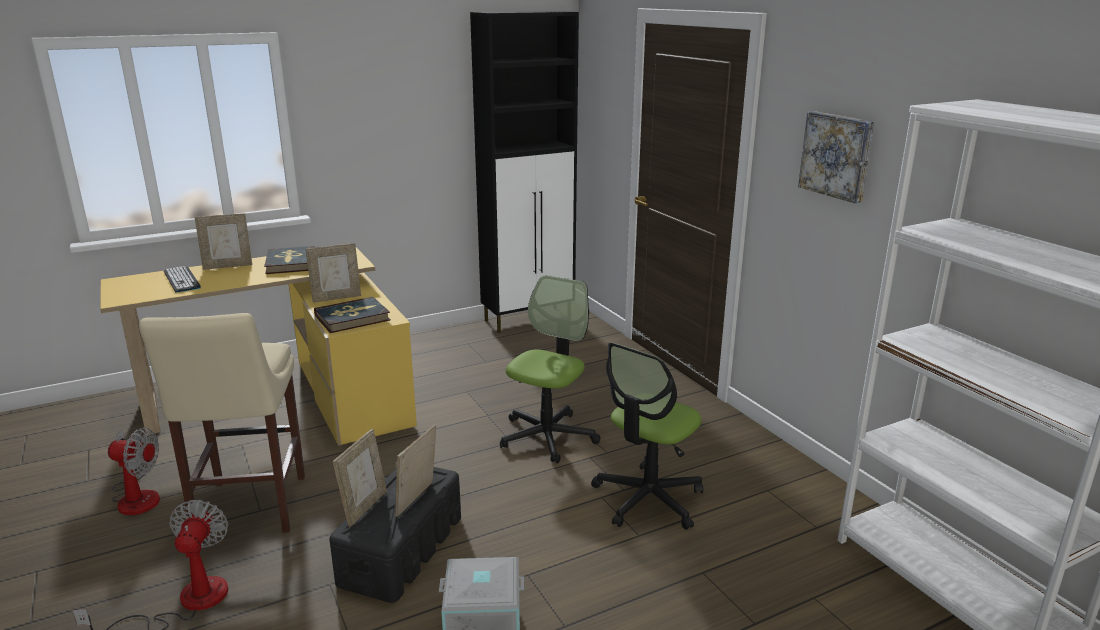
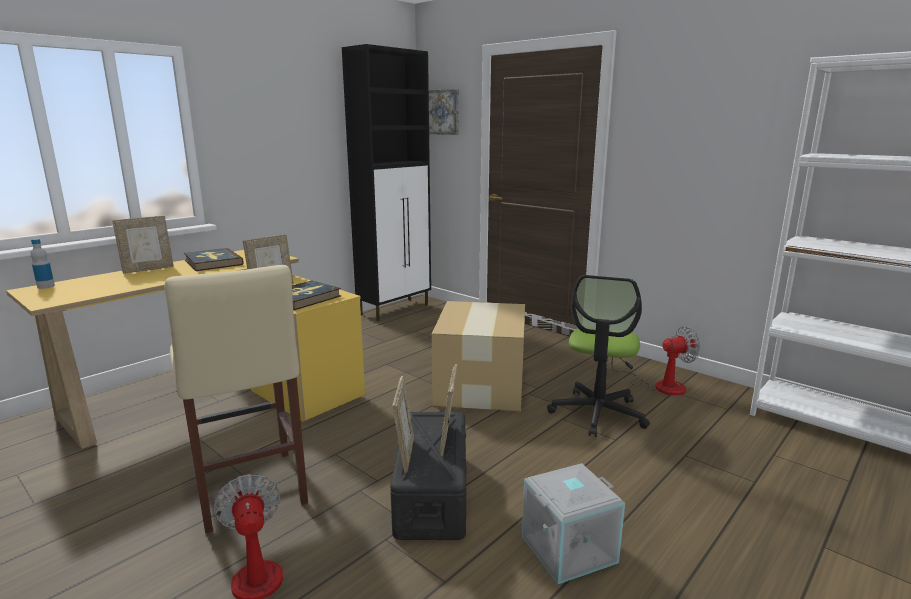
camera: 20 degrees left, 5 degrees down
(132, 278) = (46, 286): none -> bottle
(137, 496) = (109, 506): fan -> fan (659, 385)
(182, 280) = (107, 282): keyboard -> none
(547, 436) = (481, 384): office chair -> cardboard box
(837, 155) = (694, 127): picture -> picture (443, 112)

